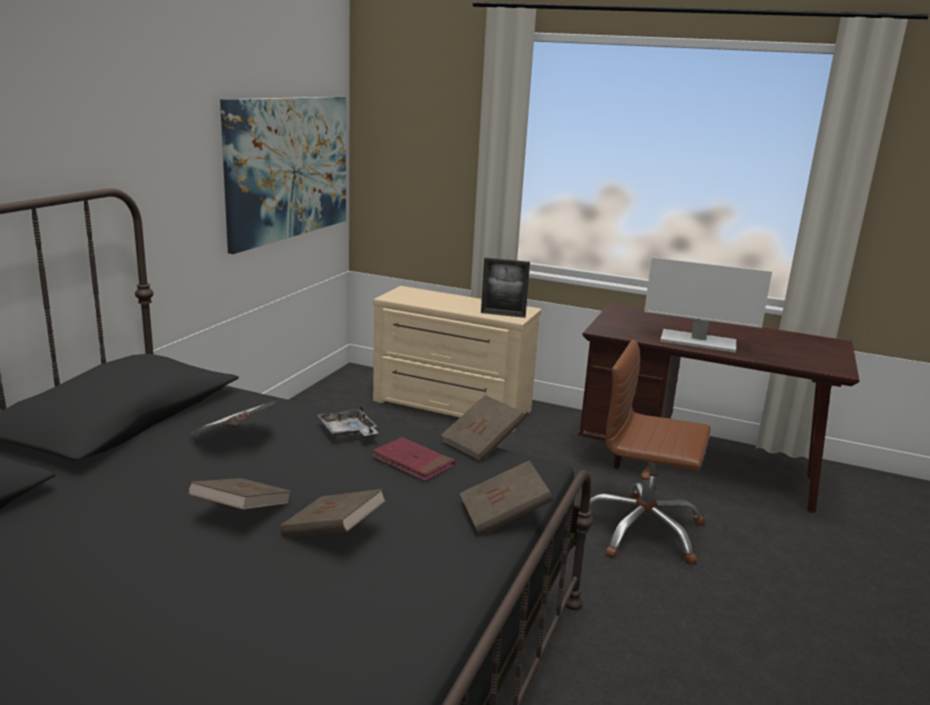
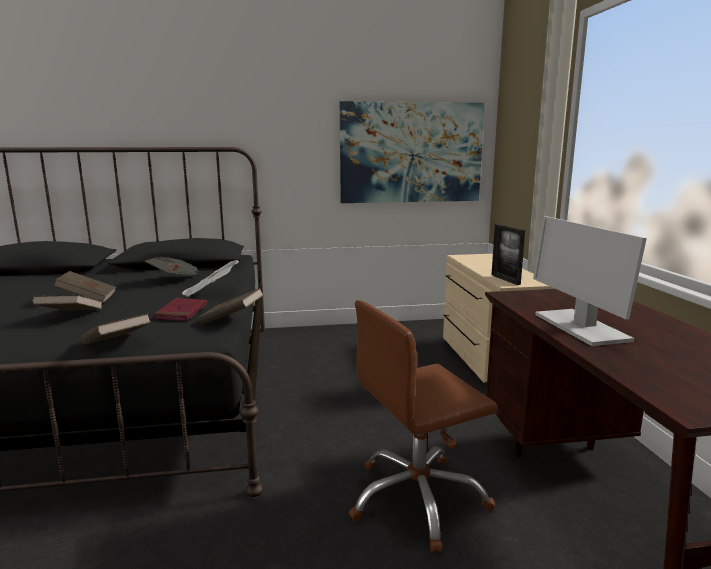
camera: 60 degrees right, 5 degrees down
(348, 433) = (210, 293): grey tray -> newspaper
(642, 530) = (417, 499): brown office chair -> brown office chair turned 105 degrees counterclockwise

